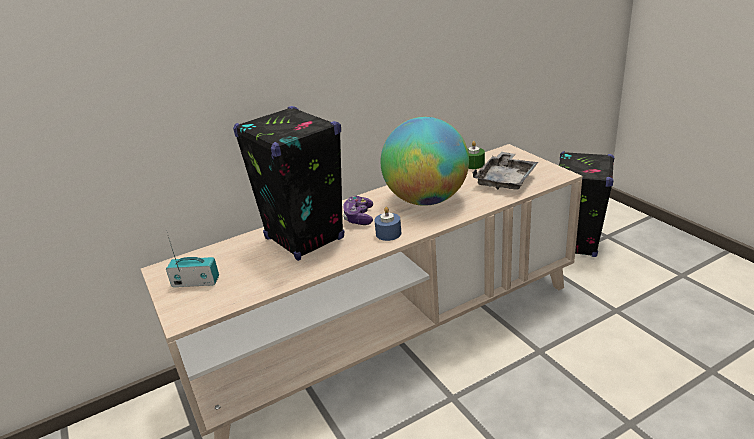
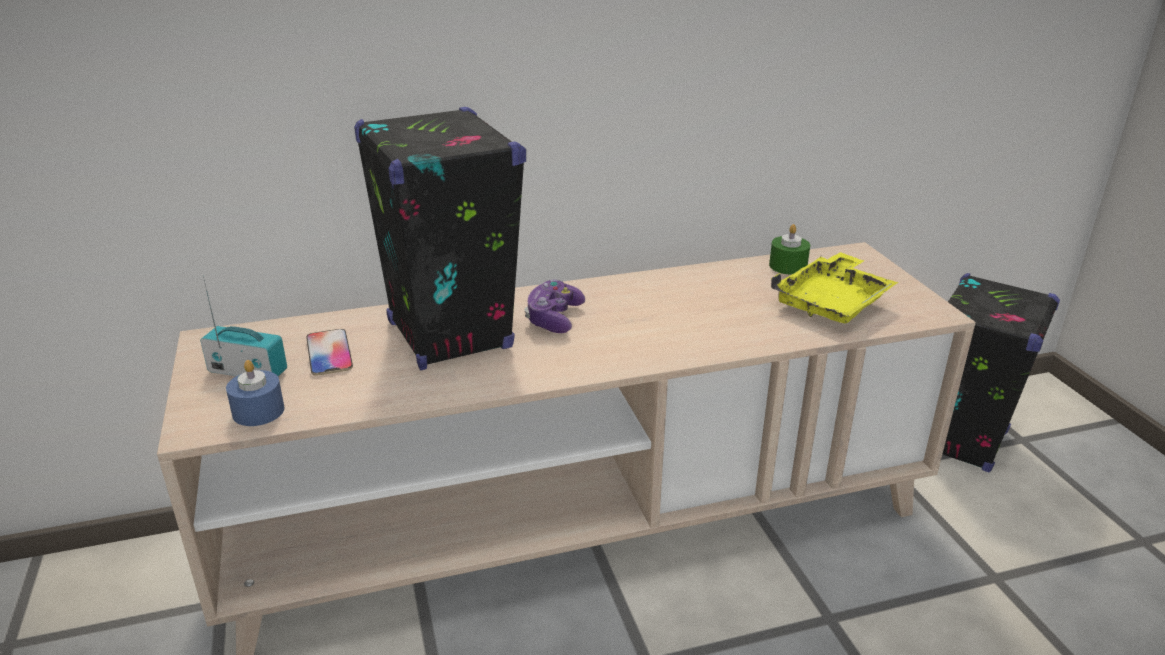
camera: 10 degrees right, 0 degrees up
(239, 262) = (329, 353): none -> phone
(388, 233) = (589, 356): blue candle -> blue candle (258, 411)
(426, 200) = (679, 311): globe -> none
(506, 180) = (833, 303): grey tray -> yellow tray

